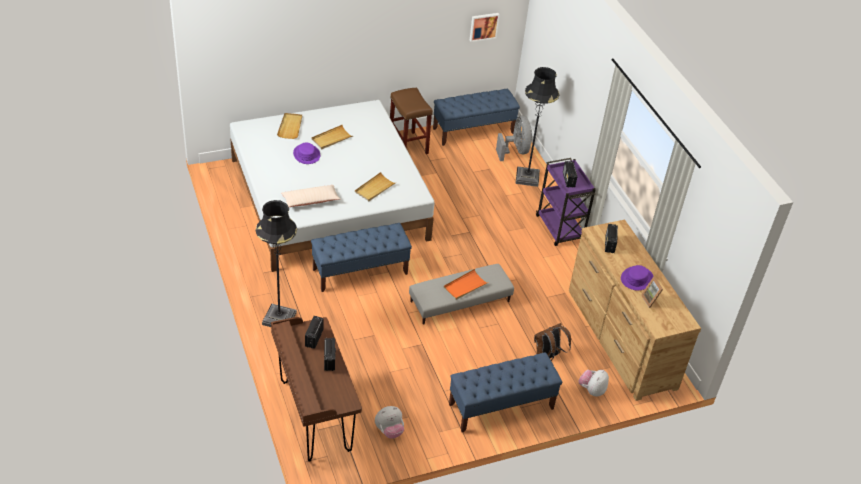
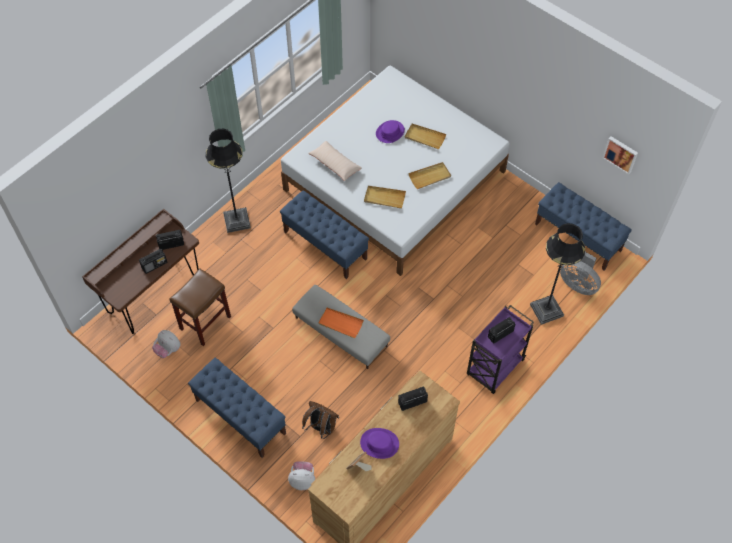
camera: 65 degrees right, 15 degrees up
(290, 127) = (416, 103): beige tray -> beige tray (430, 176)
(408, 146) = (512, 200): brown stool -> brown stool (205, 323)
(515, 151) = (578, 283): grey fan -> grey fan turned 75 degrees clockwise

